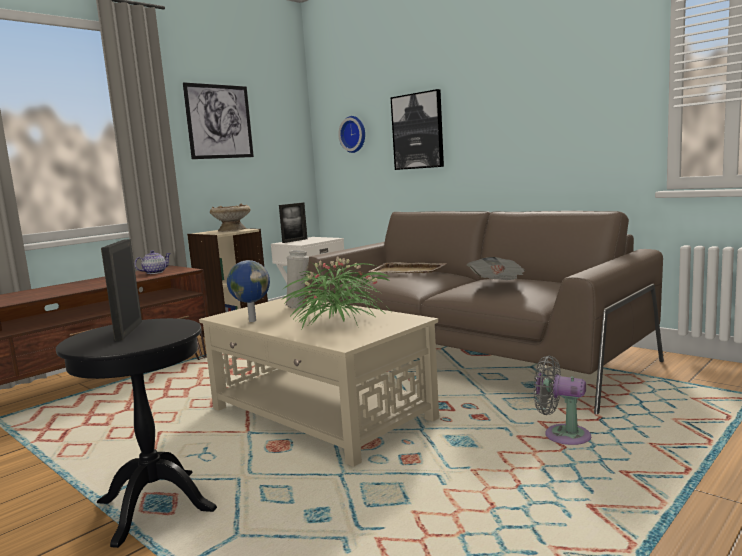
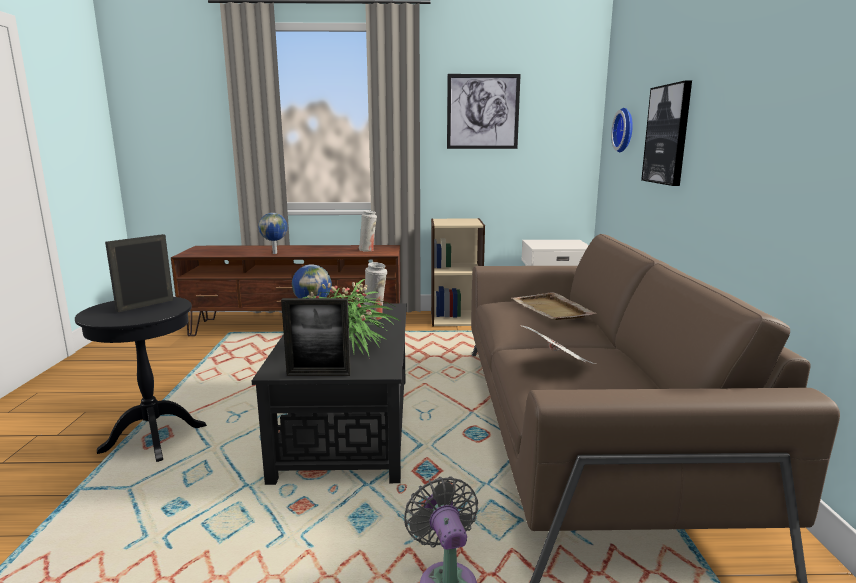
camera: 45 degrees right, 5 degrees up
(50, 294) = (275, 253): none -> globe
(154, 272) = (368, 250): teapot -> white vase
(232, 230) = (465, 221): beige bowl -> none
(295, 241) = (547, 241): picture frame -> picture frame (318, 374)
(320, 415) = (347, 425): beige coffee table -> black coffee table

